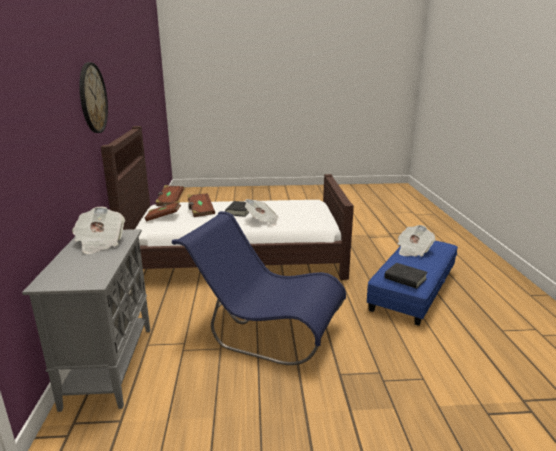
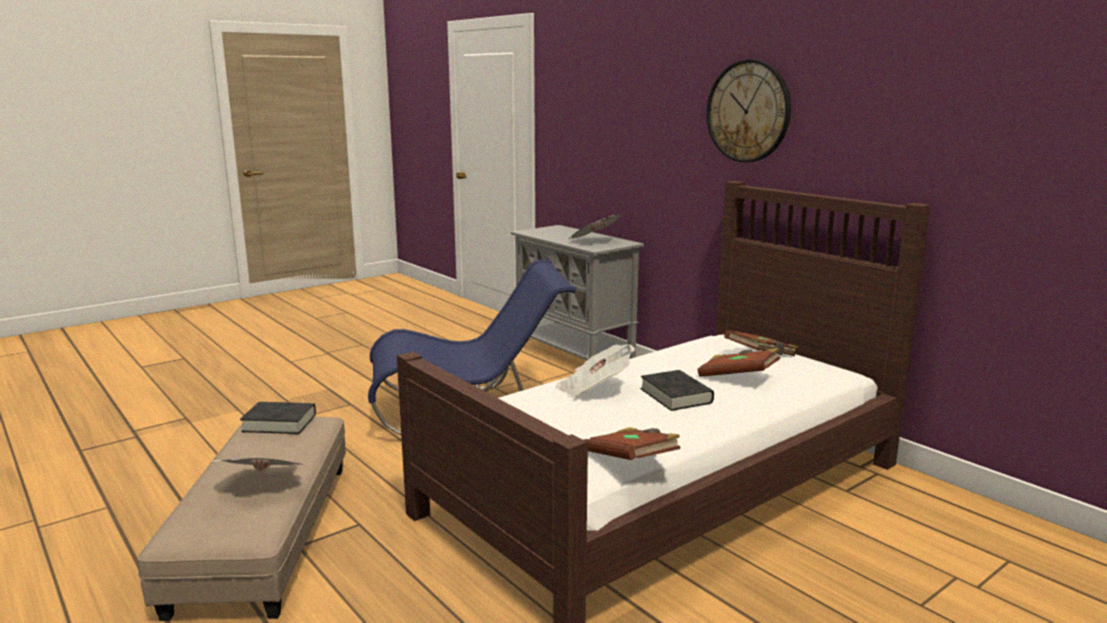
camera: 145 degrees right, 5 degrees down
(169, 202) = (846, 380): brown book -> brown book (631, 461)
(413, 289) = (264, 534): blue ottoman -> beige ottoman

